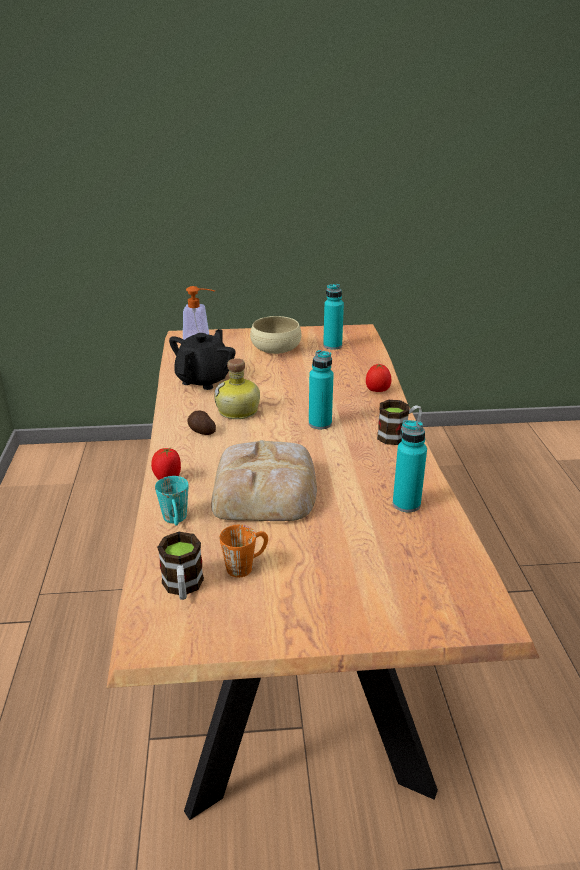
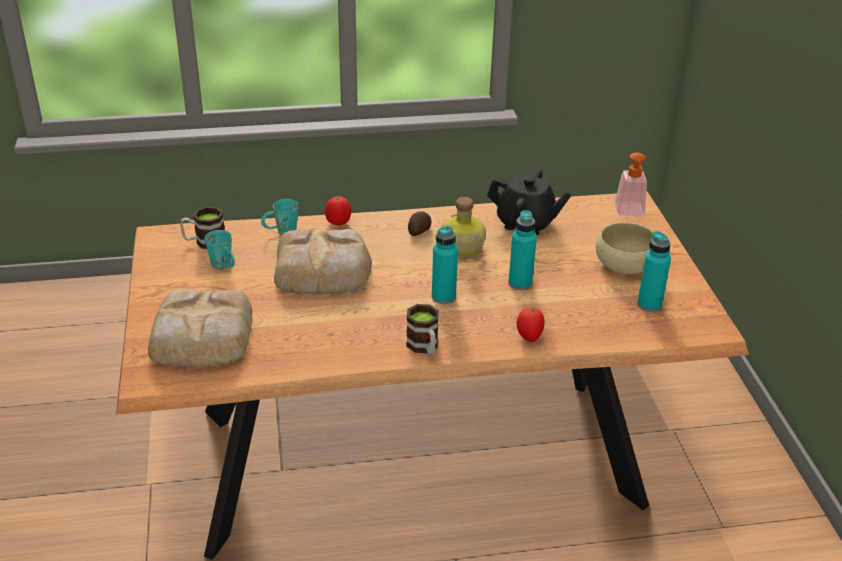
camera: 85 degrees right, 5 degrees up
(246, 565) = (225, 266): orange mug -> turquoise mug
(399, 577) = (200, 336): none -> bread
(406, 504) = (299, 346): turquoise bottle -> turquoise bottle (520, 283)

